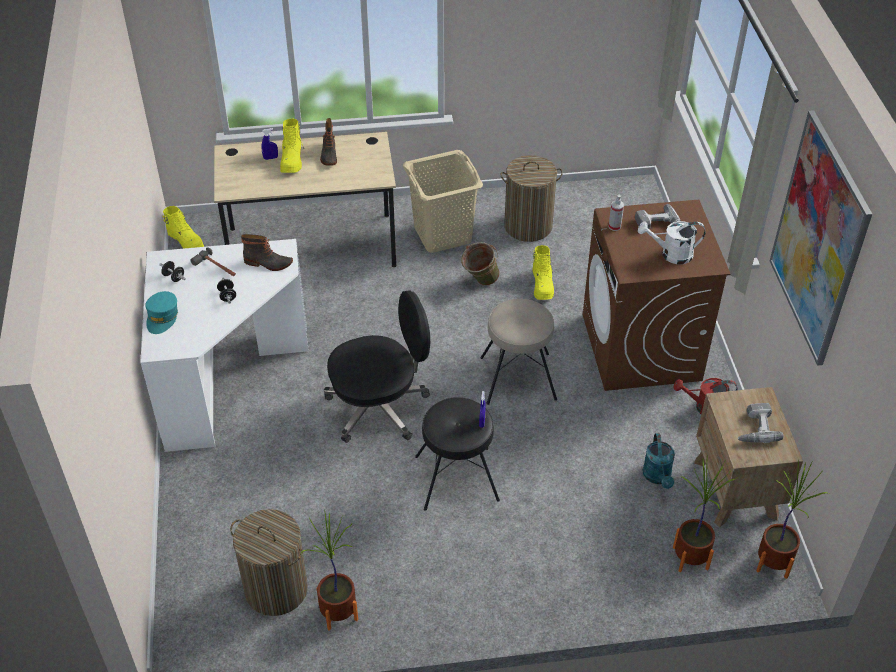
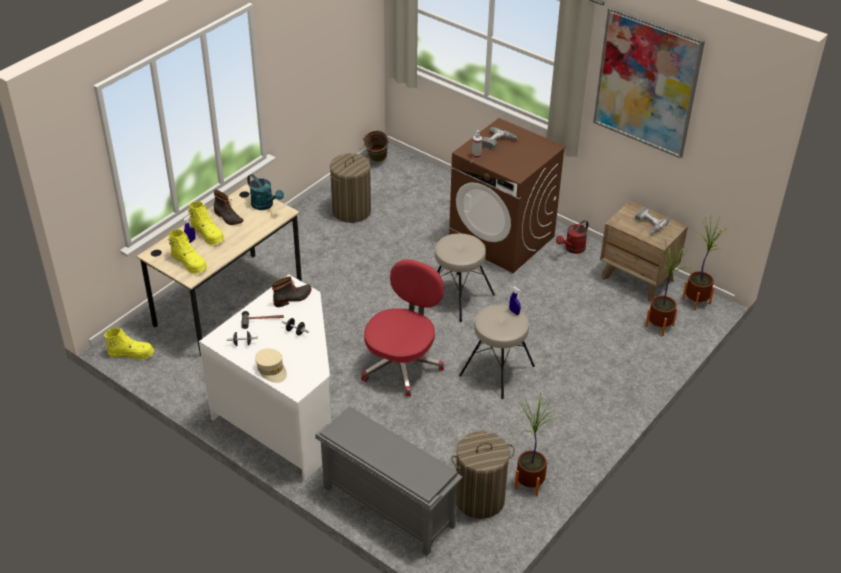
camera: 45 degrees left, 5 degrees down
(162, 317) = (271, 369): turquoise cap -> beige cap
(194, 529) = (386, 506): none -> grey shoe rack
(379, 406) = (402, 364): black office chair -> red office chair
(442, 234) = (305, 246): beige laundry basket -> none
(457, 479) = (497, 371): black stool -> beige stool
(479, 282) = (365, 259): green bucket -> green bucket (376, 161)
(542, 285) = (404, 239): yellow boot -> yellow boot (189, 263)
(658, 477) = (595, 298): turquoise watering can -> turquoise watering can (265, 205)
(671, 254) = (524, 153): white watering can -> none

